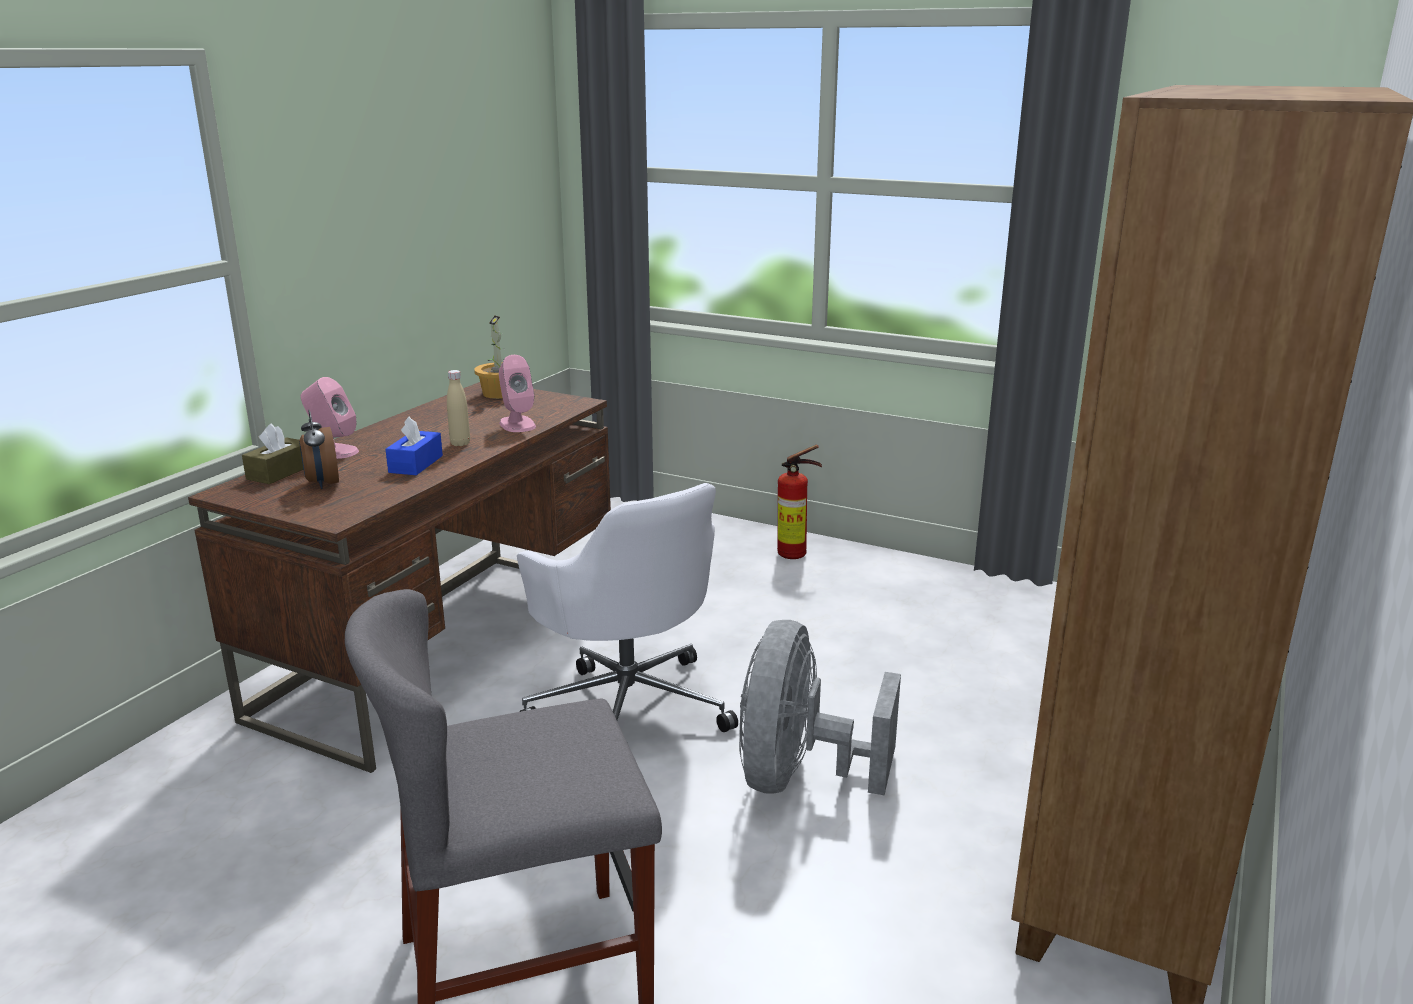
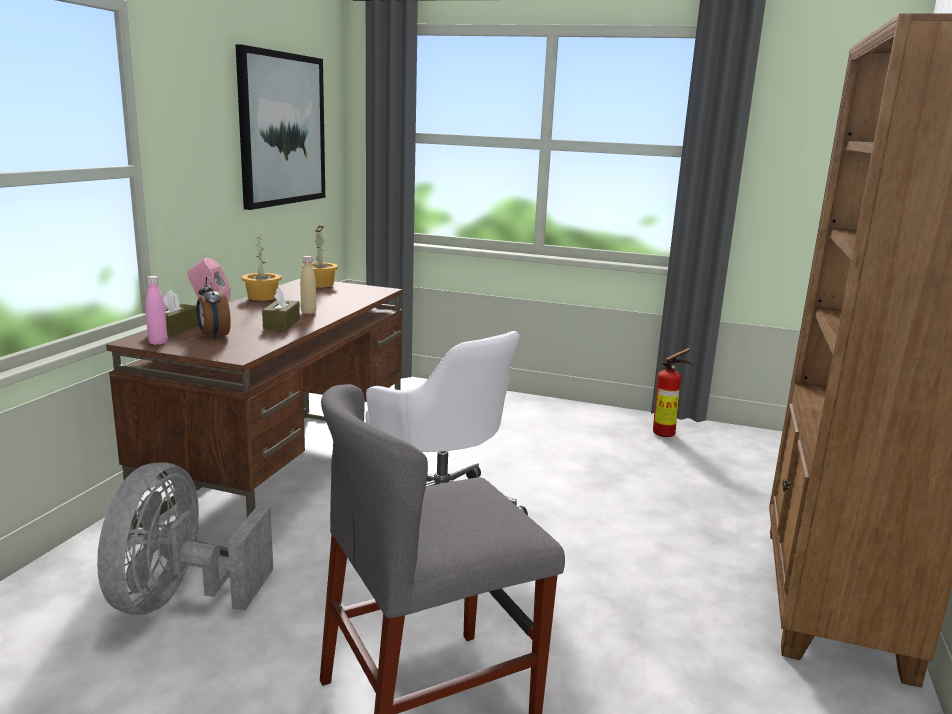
camera: 10 degrees left, 5 degrees down
(249, 495) = (158, 342): none -> pink bottle
(414, 417) = (263, 297): none -> potted plant
(416, 464) = (281, 324): blue tissue box -> brown tissue box
(454, 179) = (282, 129): none -> picture
(517, 424) = (345, 302): pink speaker -> none
(796, 555) = (524, 407): fire extinguisher -> fire extinguisher (667, 434)
(799, 777) = (583, 548): grey fan -> grey fan (179, 599)

